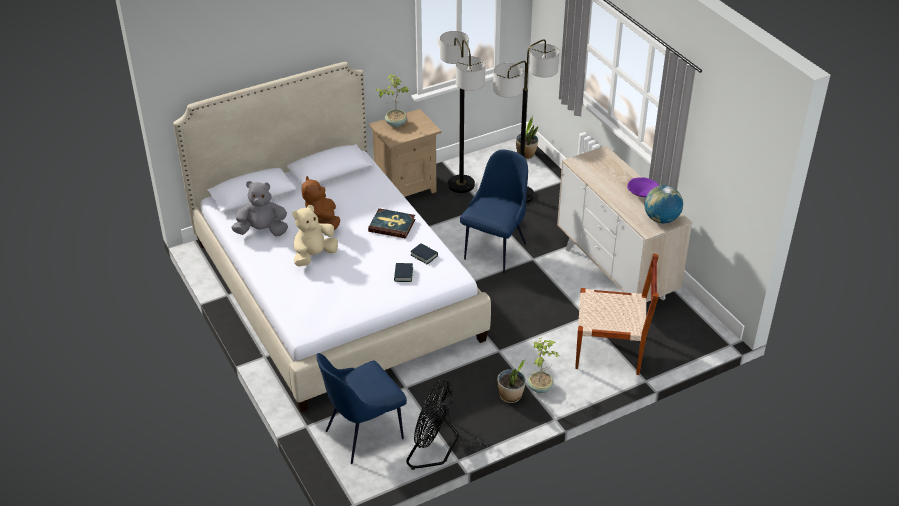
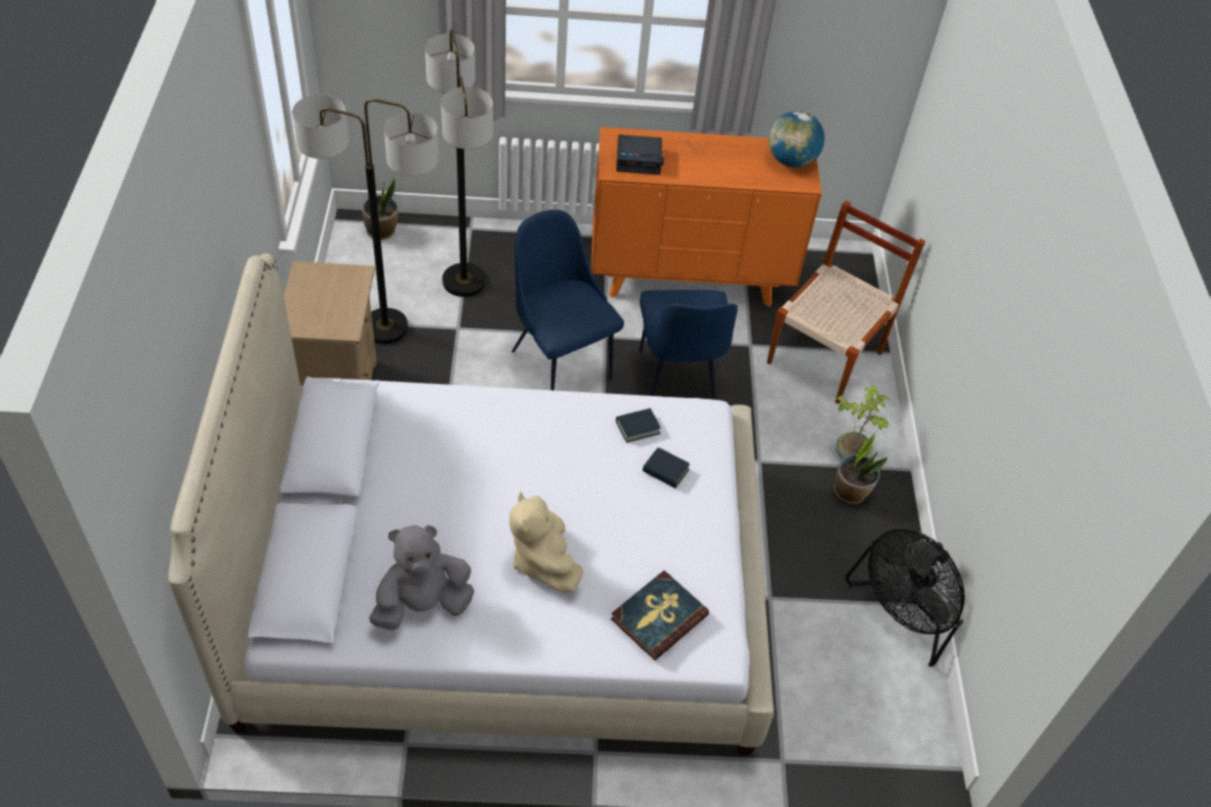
camera: 65 degrees left, 10 degrees up
(262, 231) = (422, 604): grey plush toy -> grey plush toy turned 45 degrees clockwise
(323, 221) = (461, 511): brown plush toy -> none
(364, 435) = (838, 693): blue chair -> blue chair (678, 382)
(392, 225) = (538, 431): book -> book (658, 617)
(395, 123) = (305, 305): potted plant -> none
(594, 167) = (639, 159): none -> alarm clock
(615, 273) = (689, 277): white dresser -> orange dresser
(643, 194) = (729, 149): purple bowl -> none

